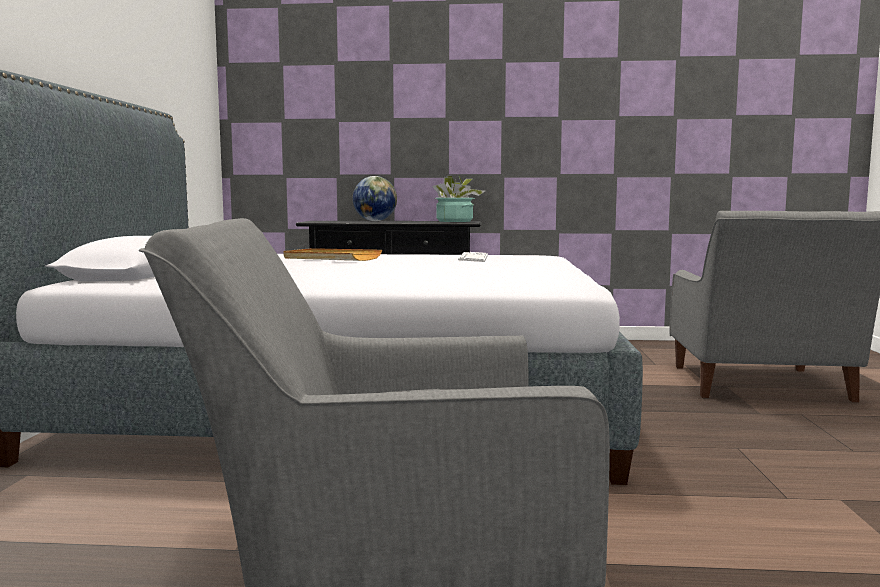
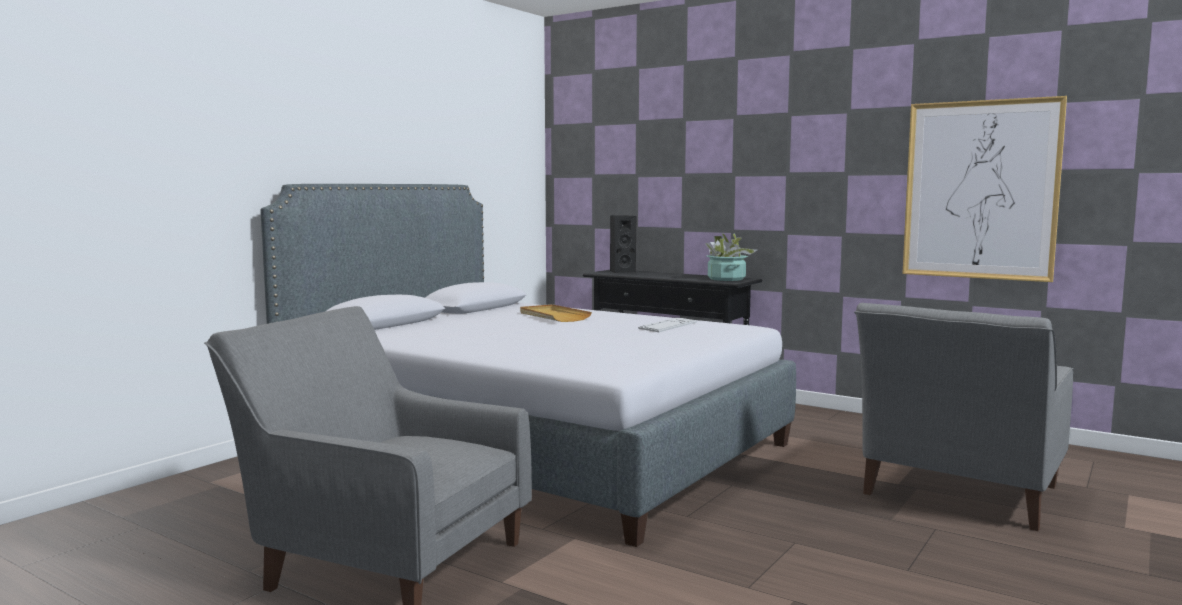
camera: 30 degrees right, 0 degrees up
(331, 221) = (621, 271): none -> black speaker
(375, 221) = (657, 274): globe -> none
(678, 132) = (980, 190): none -> picture

